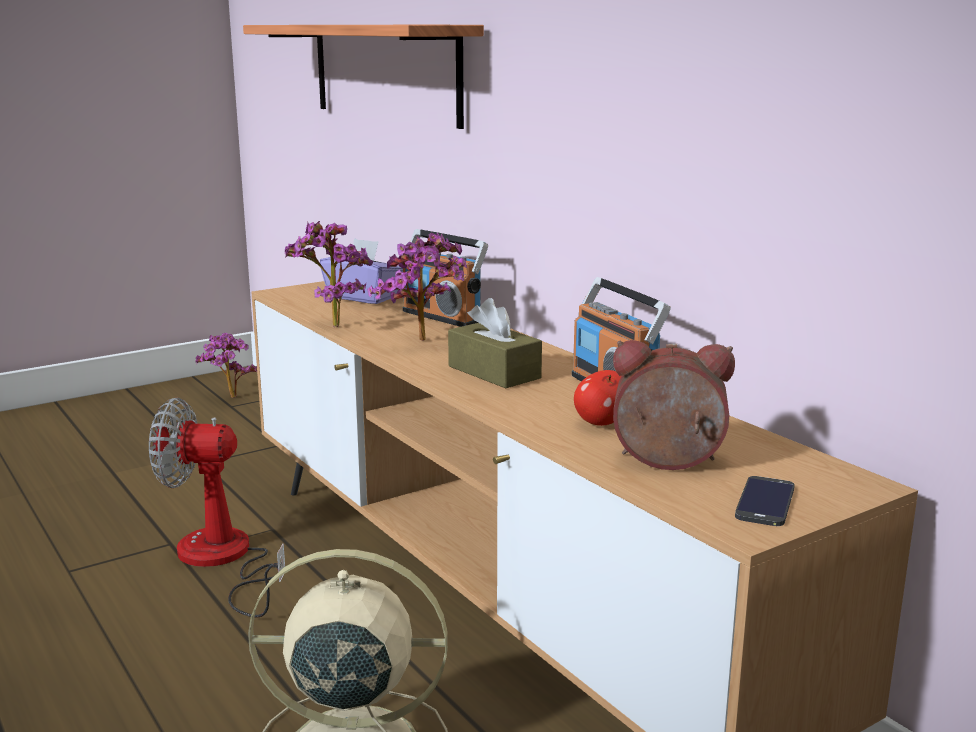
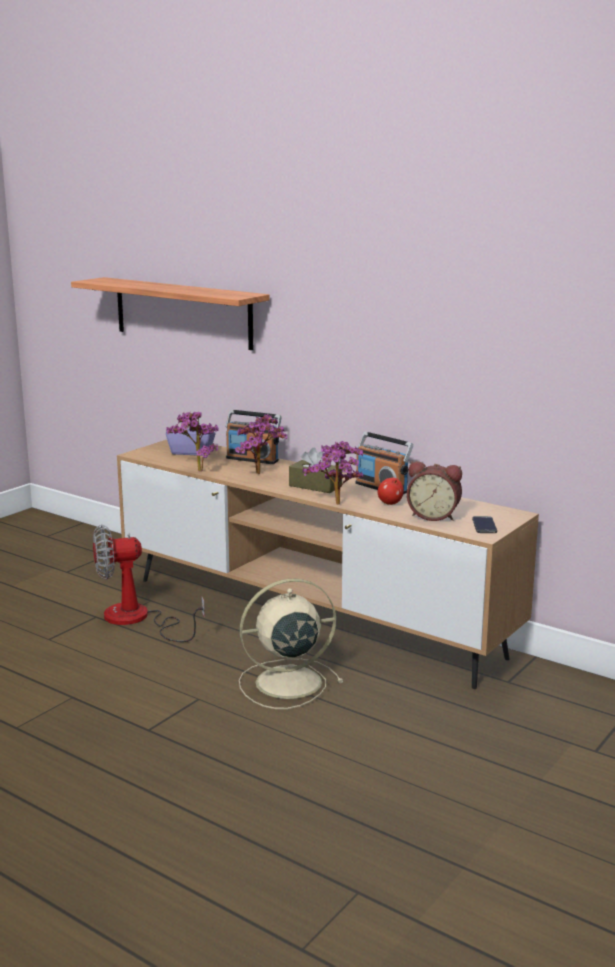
camera: 20 degrees left, 0 degrees up
(230, 399) = (40, 531): potted plant -> potted plant (337, 506)
(667, 463) = (434, 516): alarm clock -> alarm clock turned 150 degrees counterclockwise

